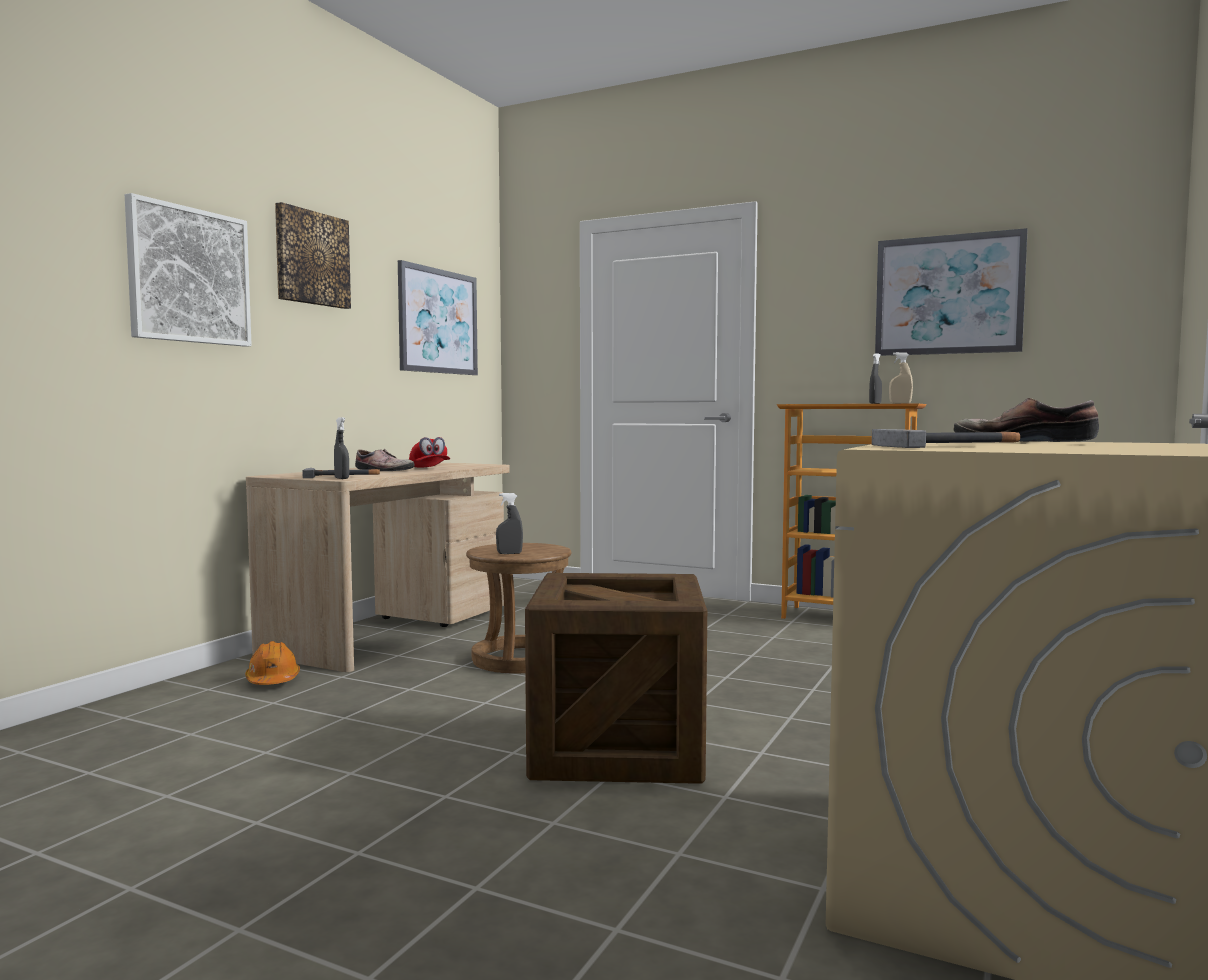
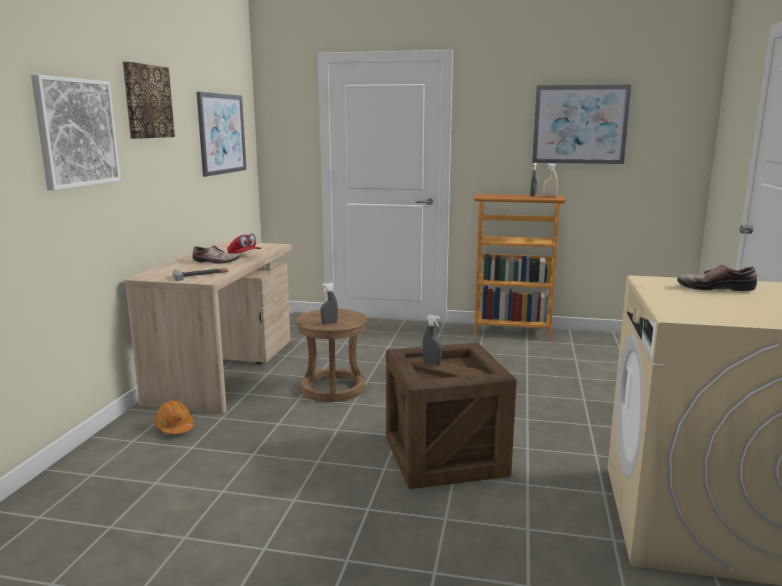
camera: 15 degrees left, 10 degrees up
(342, 478) = (207, 280): grey spray bottle -> grey spray bottle (431, 363)
(949, 445) = (697, 305): hammer -> none

